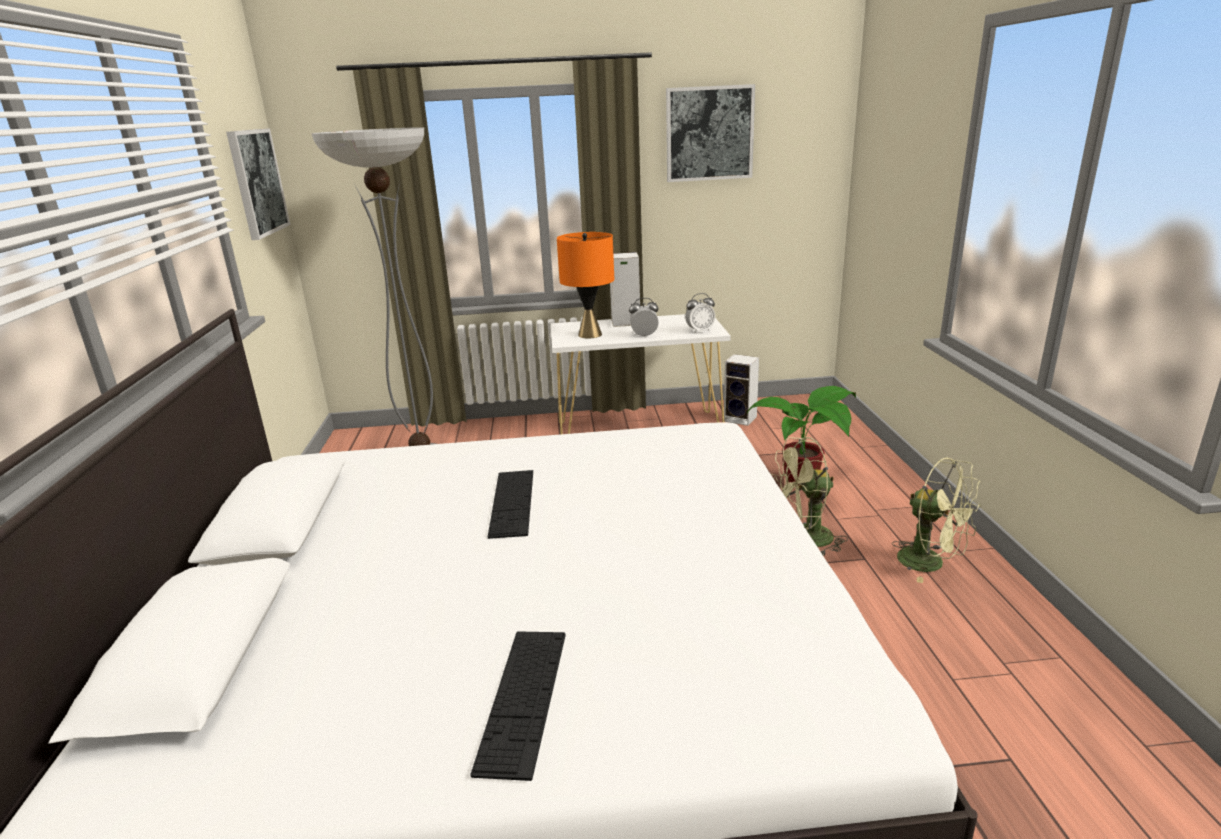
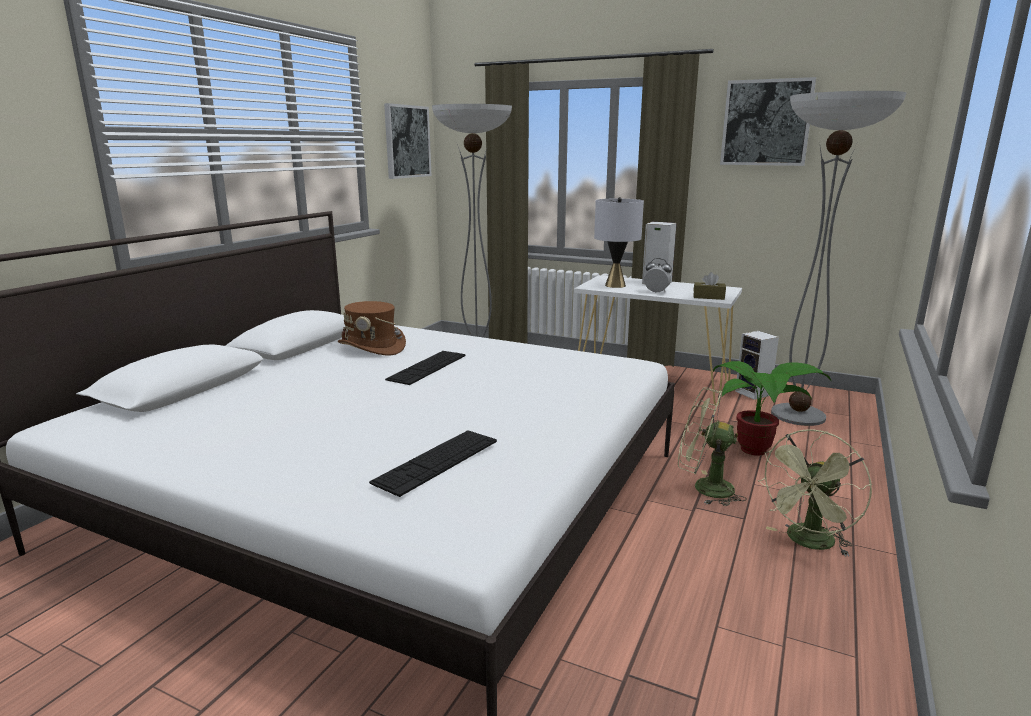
camera: 30 degrees right, 5 degrees down
(397, 493) = (372, 347): none -> brown hat
(523, 698) = (285, 453): keyboard -> keyboard (437, 461)
(589, 334) = (615, 285): orange table lamp -> grey table lamp
(700, 331) = (708, 297): alarm clock -> brown tissue box
(798, 432) = (798, 415): none -> floor lamp
(931, 563) = (808, 543): green fan -> green fan turned 60 degrees clockwise

